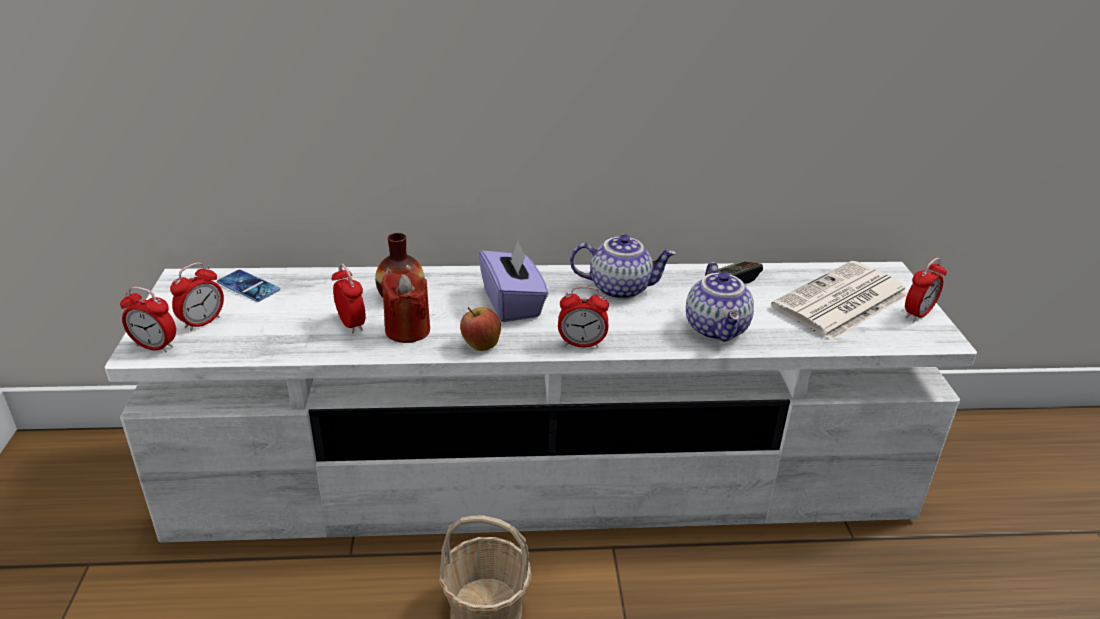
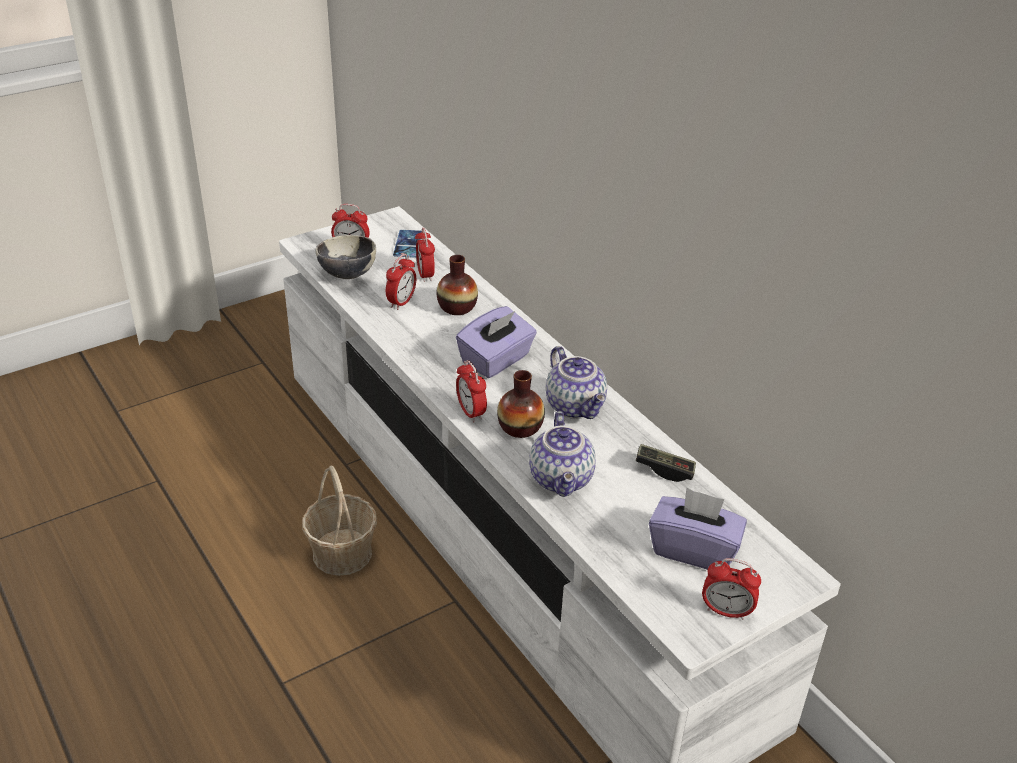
camera: 60 degrees right, 5 degrees up
(155, 346) = (312, 245): alarm clock -> alarm clock (425, 275)
(252, 341) = (347, 274): none -> bowl
(407, 330) = (415, 328): red candle -> none
(480, 345) = (425, 366): apple -> none
(627, 325) = (520, 427): none -> vase
(718, 329) = (562, 480): teapot -> teapot turned 60 degrees counterclockwise
(841, 302) = (693, 549): newspaper -> purple tissue box

